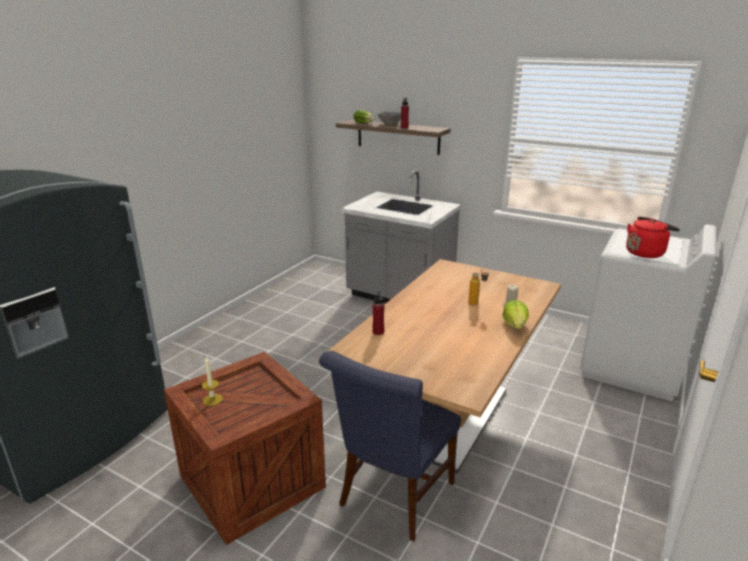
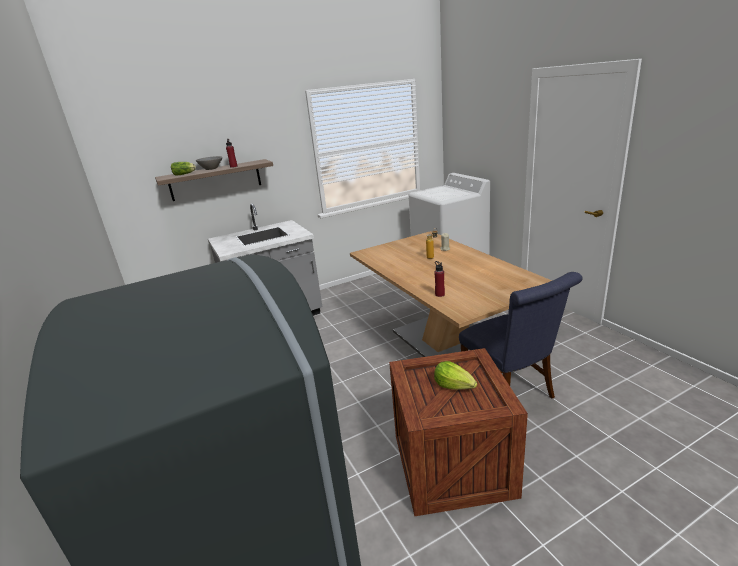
camera: 55 degrees left, 0 degrees up
(212, 399) = (443, 404): candle -> none
(515, 325) = (470, 253): lettuce -> lettuce (454, 386)
(646, 253) = (452, 195): red kettle -> none

